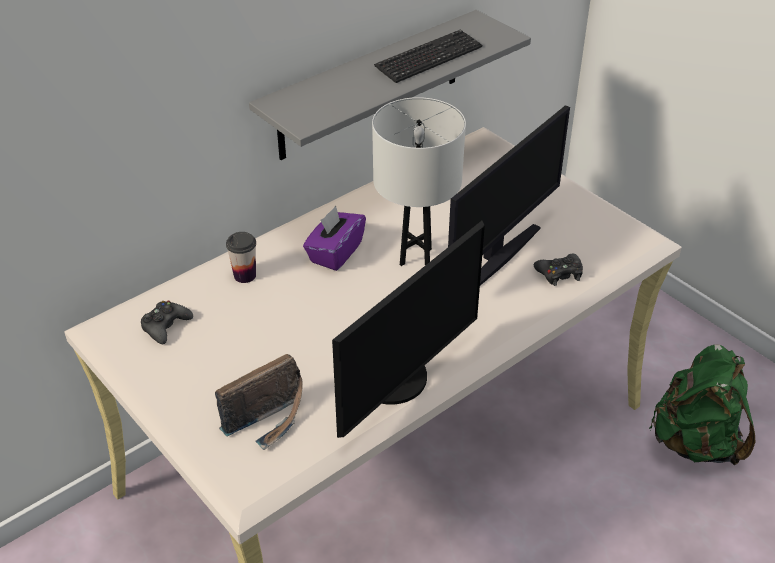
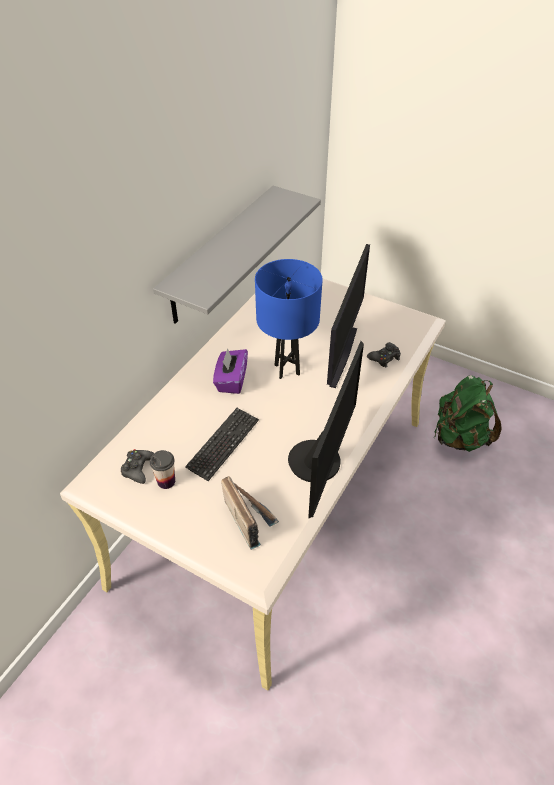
camera: 20 degrees left, 5 degrees up
(245, 275) = (176, 414): cup -> cup (166, 481)
(270, 420) = (249, 518): radio -> radio turned 60 degrees counterclockwise
(415, 257) = (287, 370): white table lamp -> blue table lamp
(429, 58) = (262, 228): keyboard -> keyboard (223, 444)

